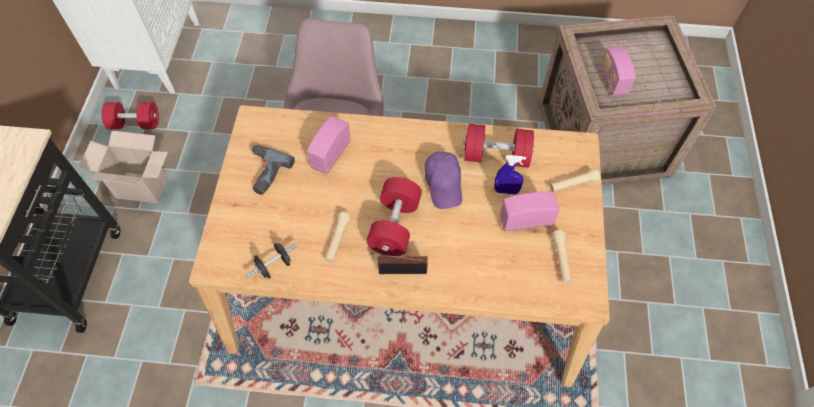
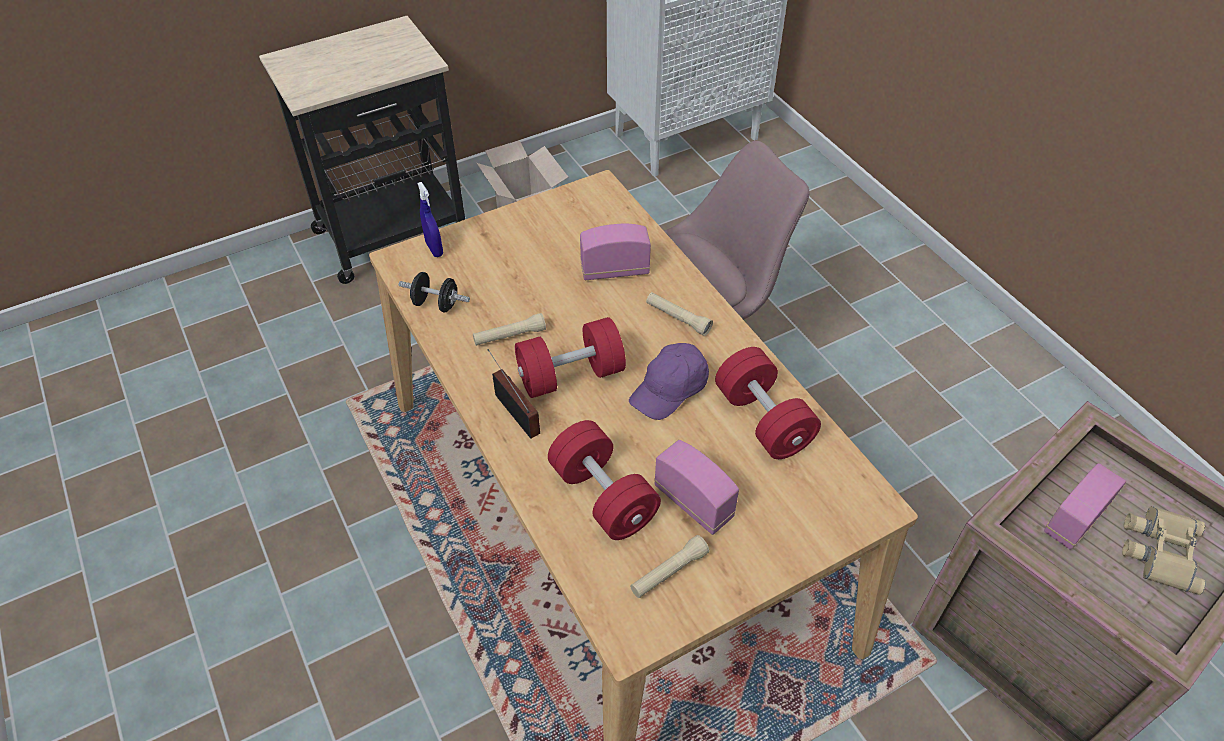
camera: 55 degrees right, 10 degrees down
(135, 123) = (591, 173): red dumbbell -> red dumbbell (603, 496)
(264, 172) = (542, 232): power drill -> none
(506, 191) = (720, 458): blue spray bottle -> blue spray bottle (434, 249)
(573, 184) = (802, 527): beige flashlight -> beige flashlight (678, 318)
(647, 64) = (1159, 549): none -> beige binoculars

